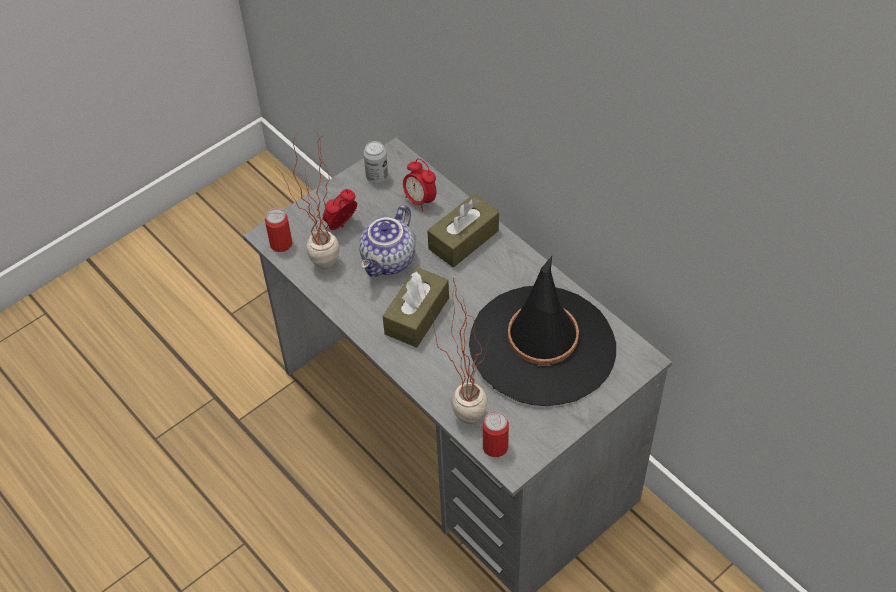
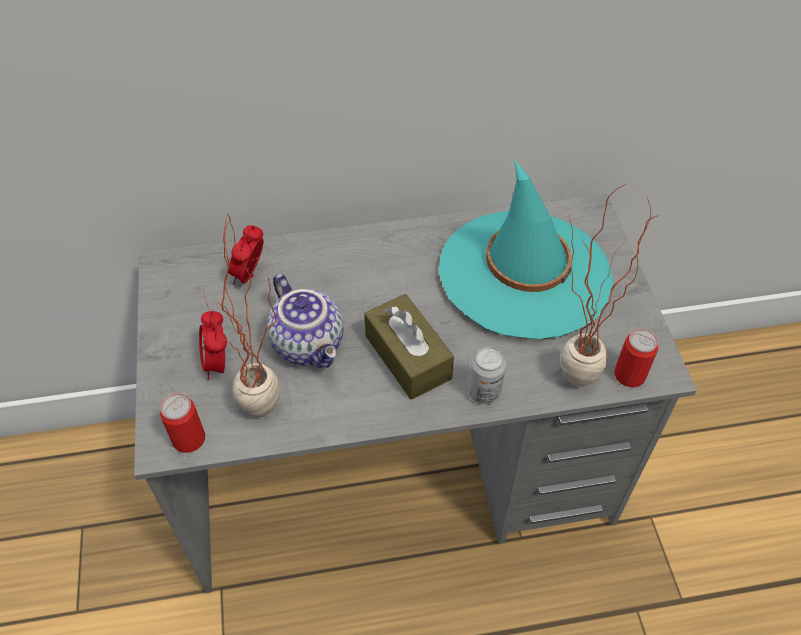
camera: 60 degrees left, 0 degrees up
(377, 177) = (179, 296): can -> can (484, 392)
(420, 200) = (250, 275): alarm clock -> alarm clock turned 120 degrees clockwise
(463, 240) = (337, 266): brown tissue box -> none
(542, 345) = (525, 273): black hat -> turquoise hat

